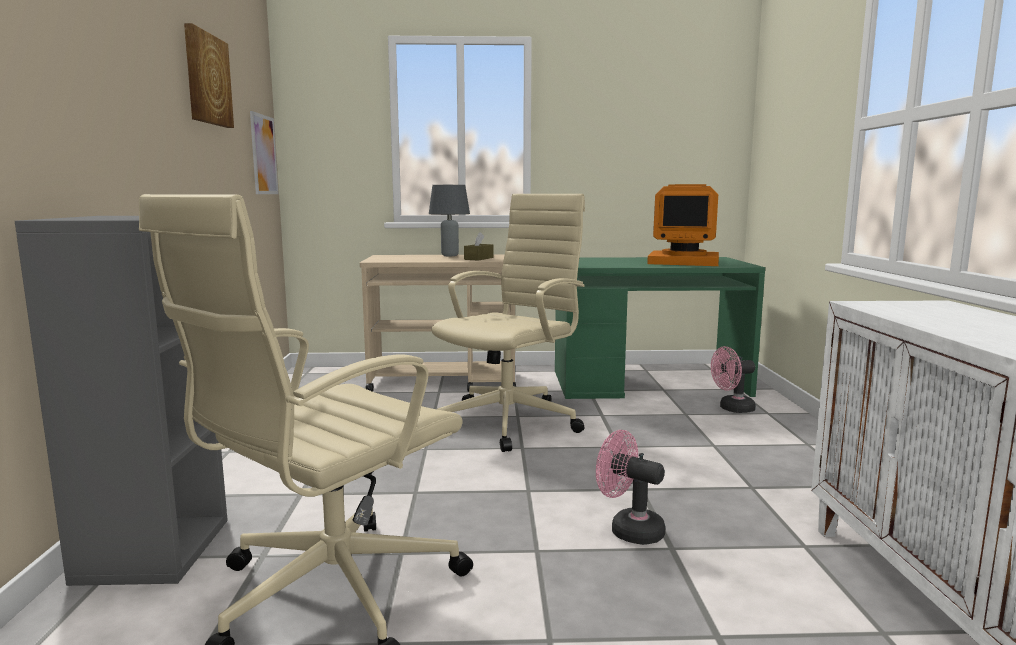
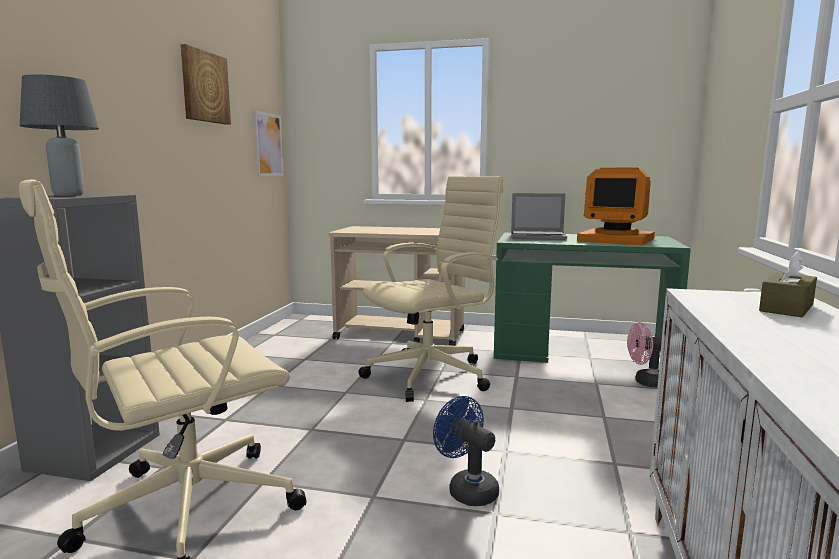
camera: 15 degrees right, 0 degrees up
(449, 255) = (410, 228): grey table lamp -> grey table lamp (68, 195)
(478, 258) = (429, 231): brown tissue box -> brown tissue box (786, 308)
(602, 261) = (538, 237): none -> laptop
(629, 529) = (467, 489): pink fan -> blue fan

